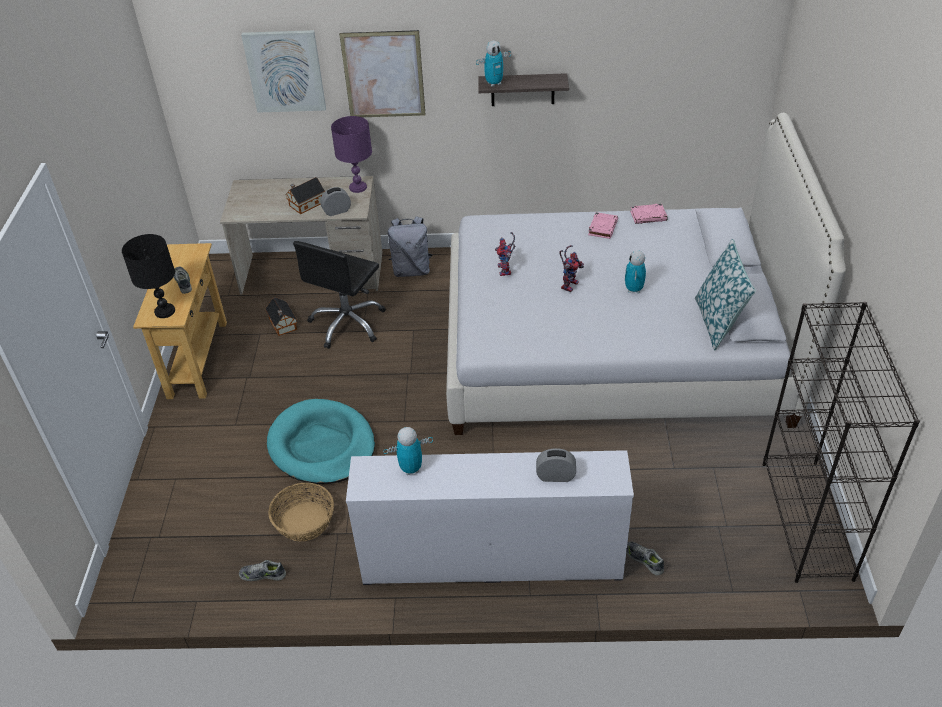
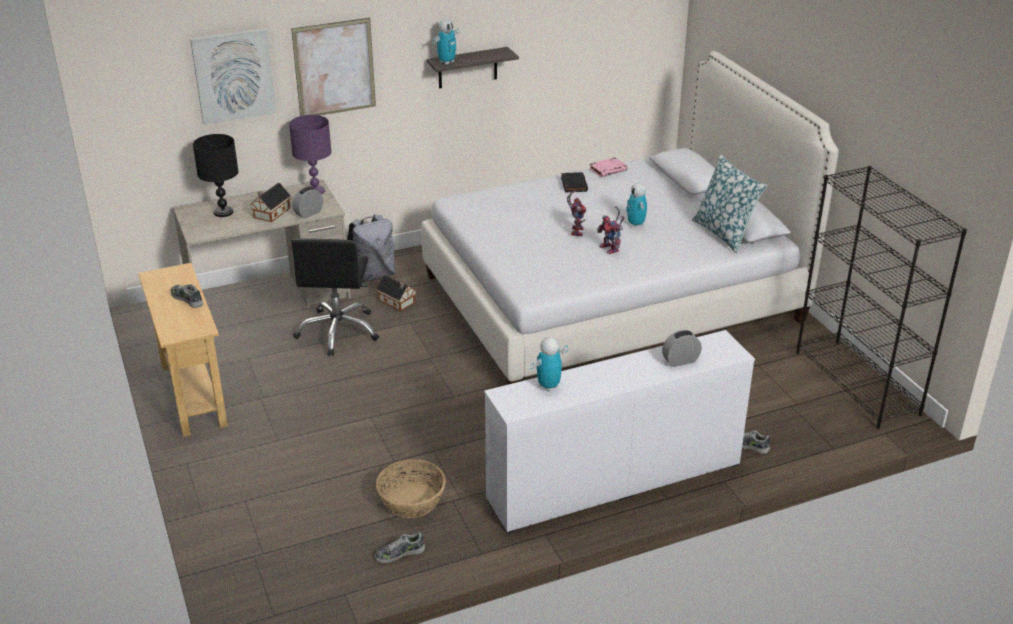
camera: 25 degrees left, 10 degrees down
(165, 311) = (187, 326): black table lamp -> black table lamp (224, 212)
(283, 325) = (268, 346): toy house -> toy house (397, 302)
(322, 445) = (384, 435): turquoise dog bed -> none
(506, 271) = (510, 232): toy robot -> toy robot (611, 249)
(602, 227) = (573, 184): pink book -> black book

